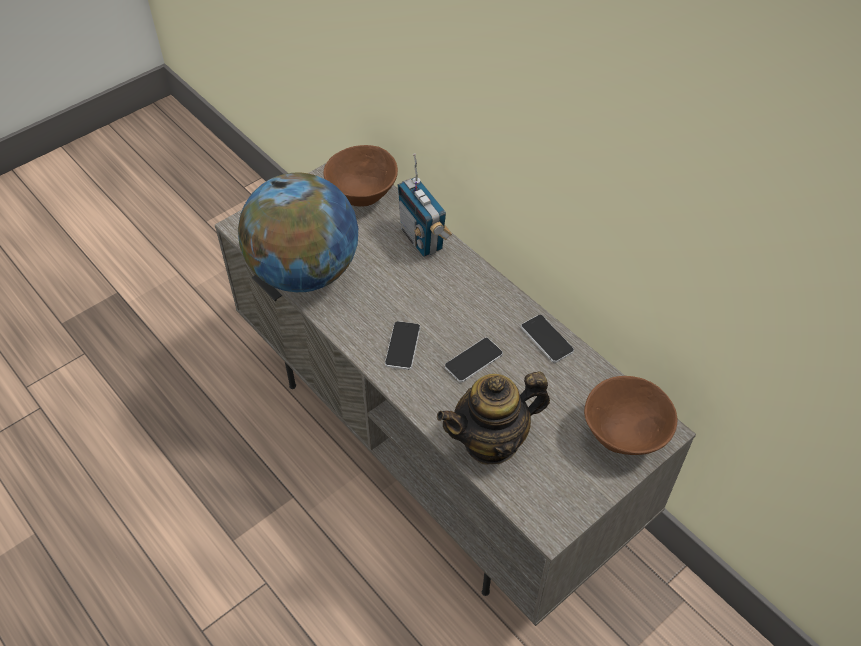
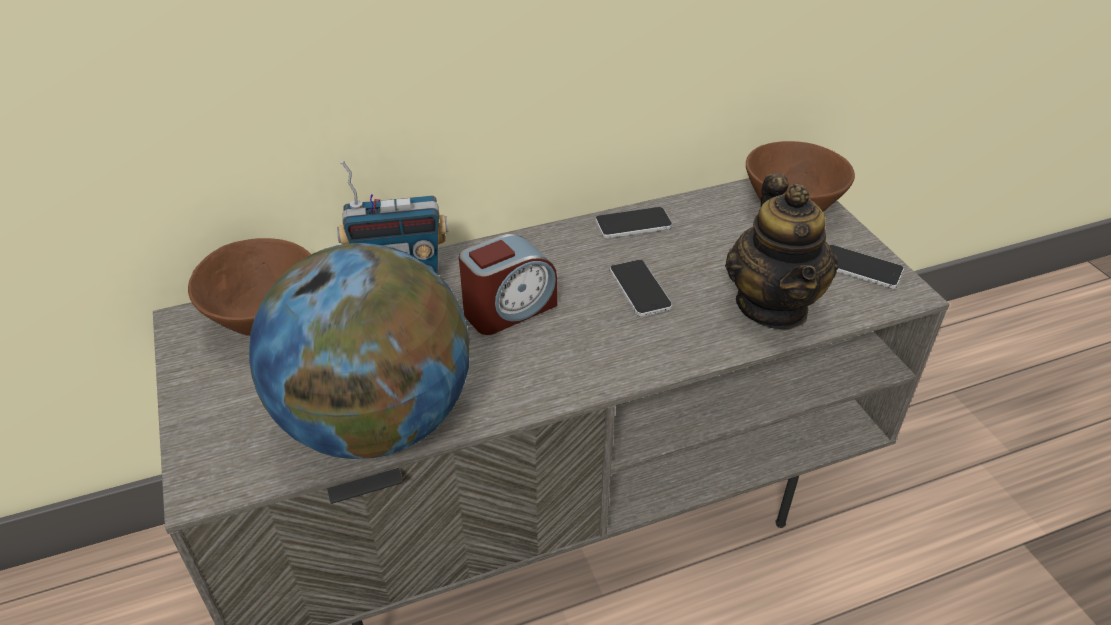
camera: 70 degrees left, 10 degrees down
(402, 346) = (584, 347): phone -> phone (860, 268)
(421, 298) = (509, 309): none -> alarm clock

